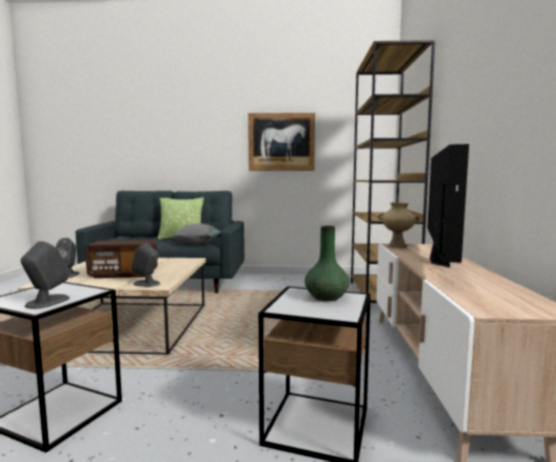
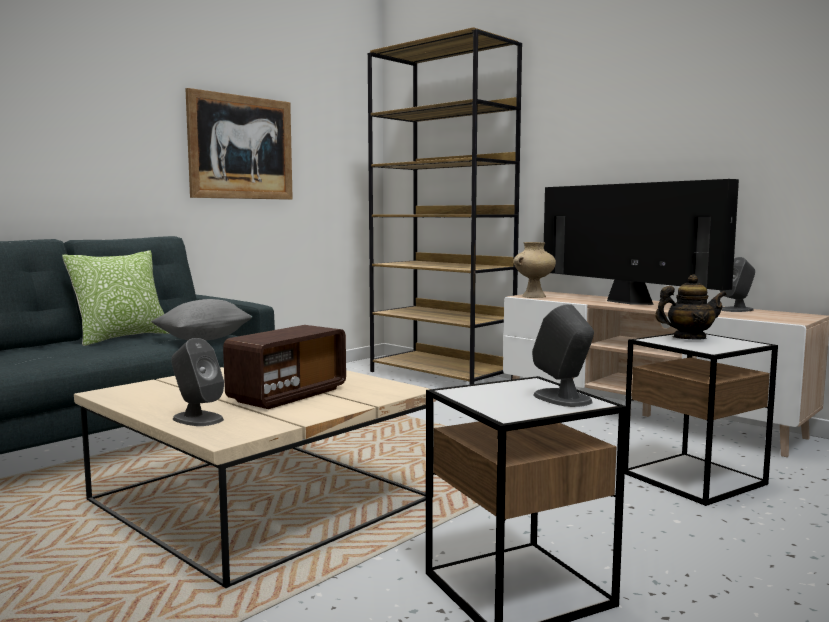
camera: 50 degrees left, 0 degrees up
(147, 283) = (380, 393): grey speaker -> grey speaker (736, 310)
(326, 297) = (689, 338): green vase -> teapot

